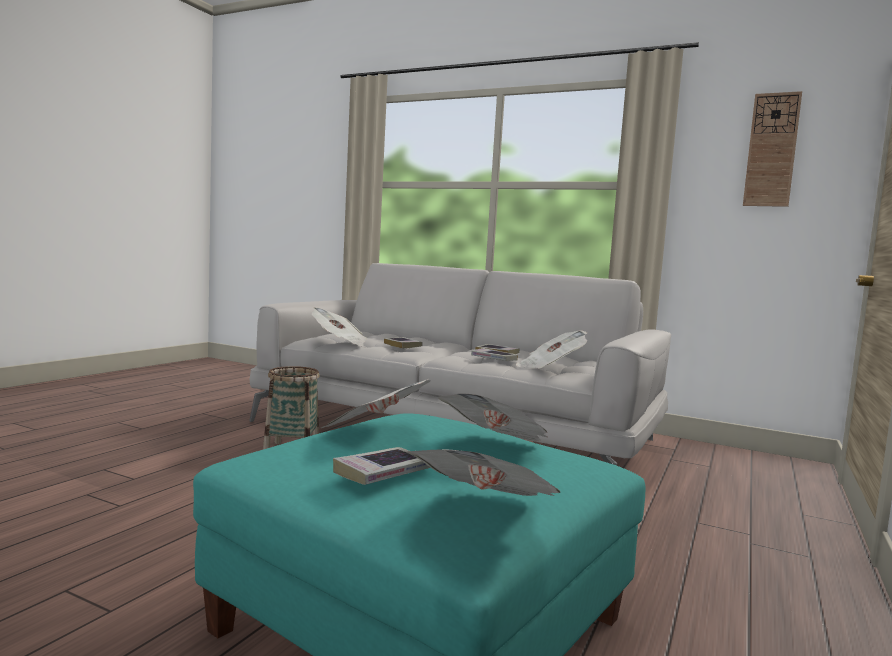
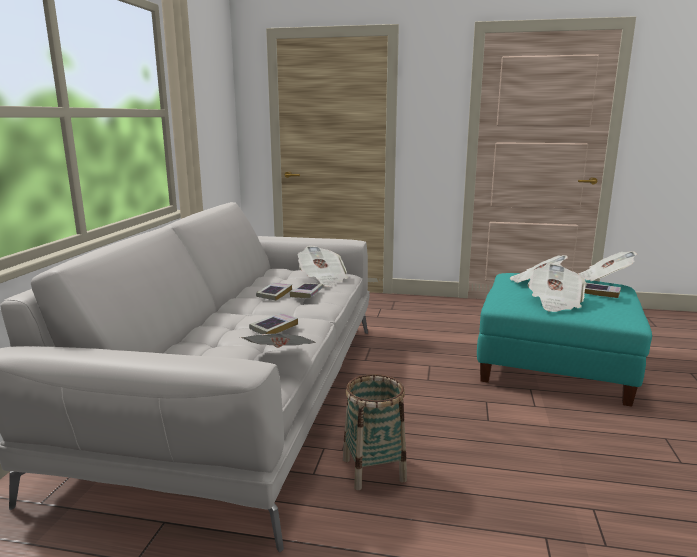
camera: 105 degrees left, 10 degrees up
(771, 150) = (210, 86): wall clock -> none

